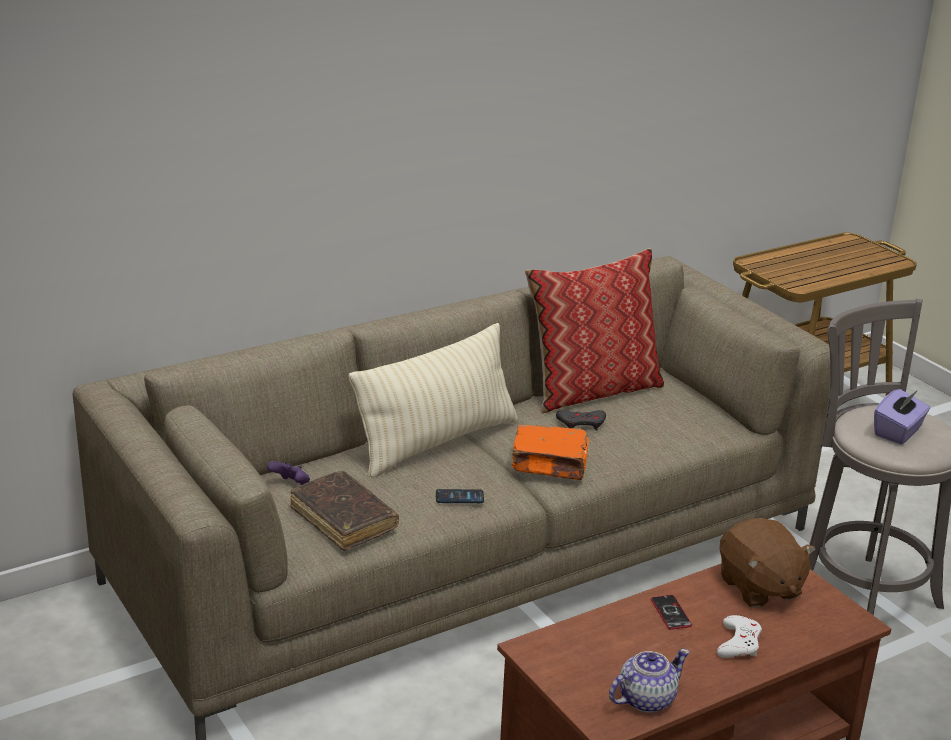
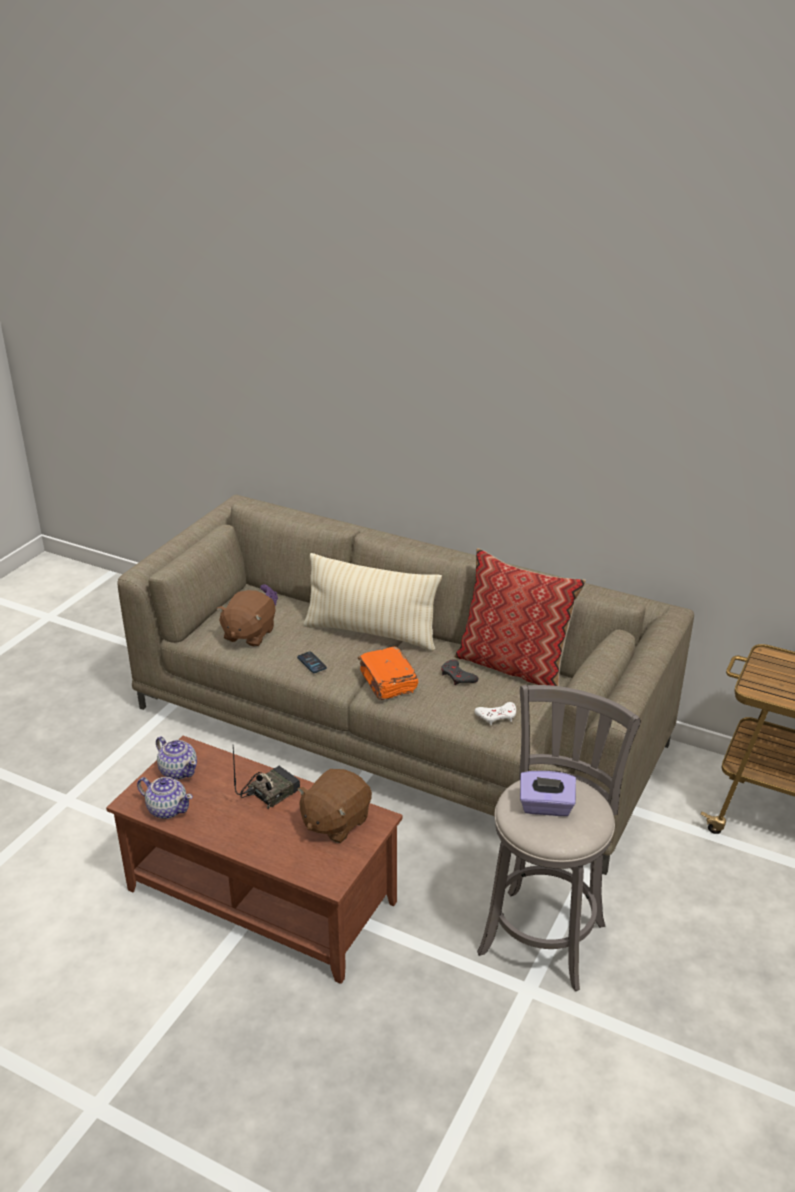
camera: 60 degrees right, 5 degrees up
(343, 519) = (248, 634): brown book -> brown plush toy
(573, 668) = (178, 770): none -> teapot
(671, 613) = (270, 791): phone -> radio
(738, 643) = (259, 831): white game controller -> white game controller (497, 716)

